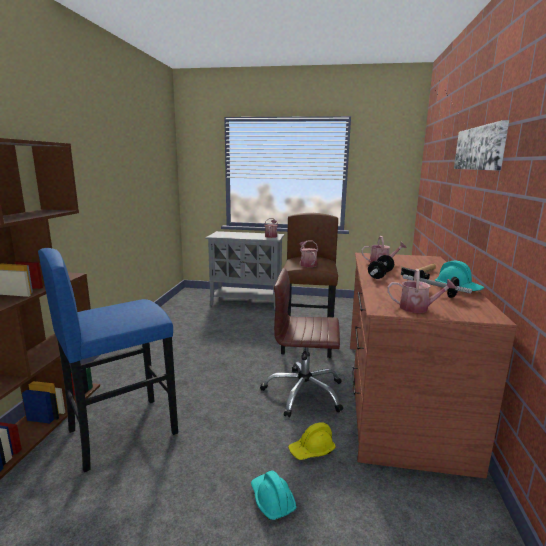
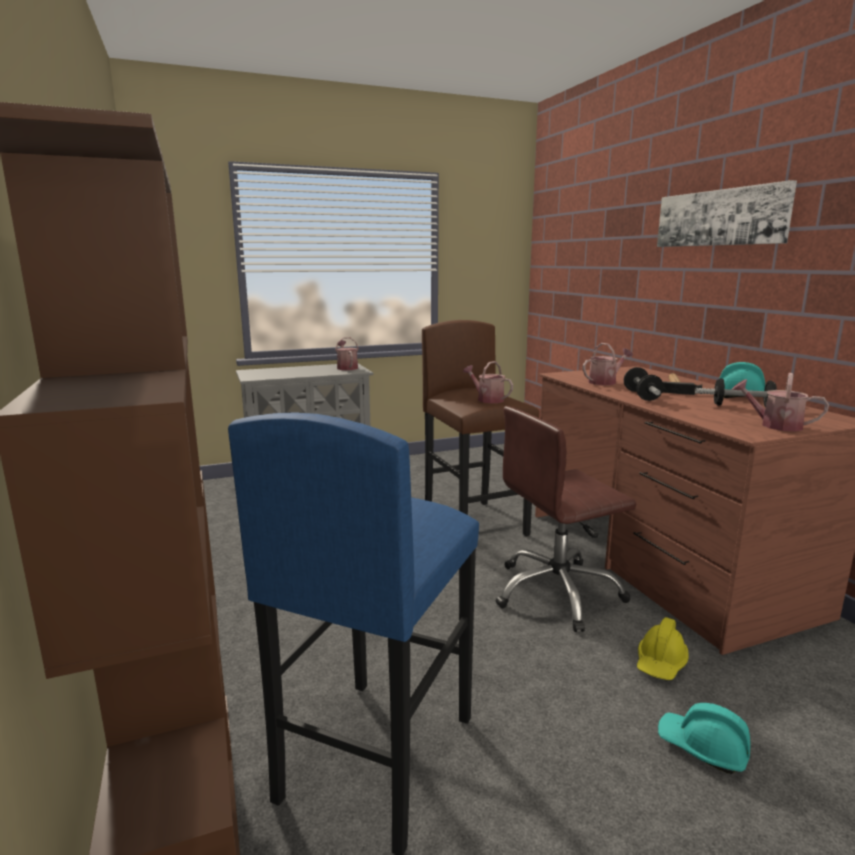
camera: 30 degrees left, 0 degrees up
(418, 308) = (774, 425): watering can -> watering can turned 135 degrees counterclockwise

